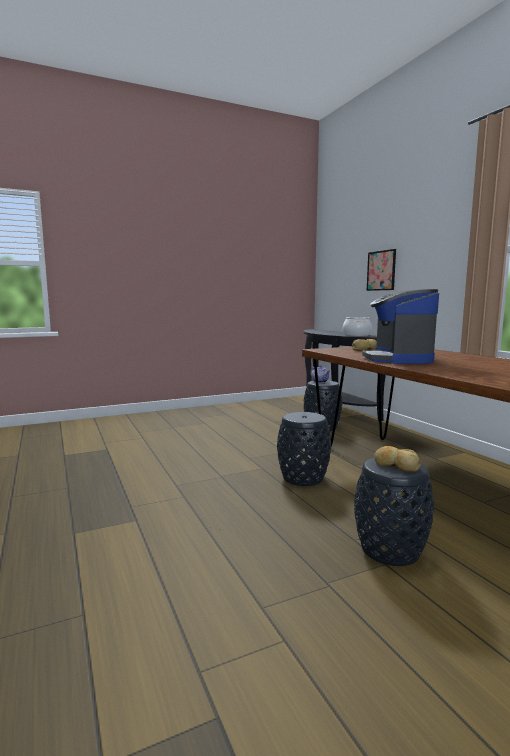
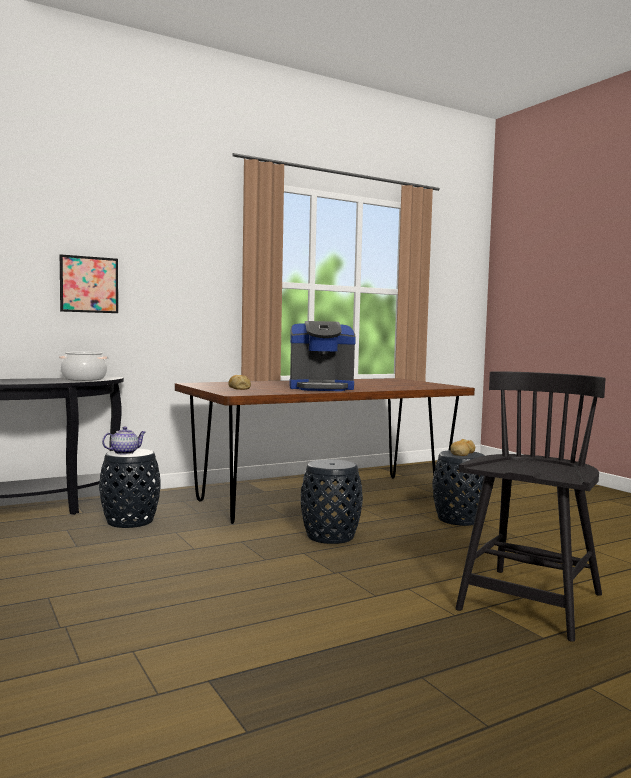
camera: 95 degrees left, 5 degrees down
(132, 541) = (530, 602): none -> black chair

